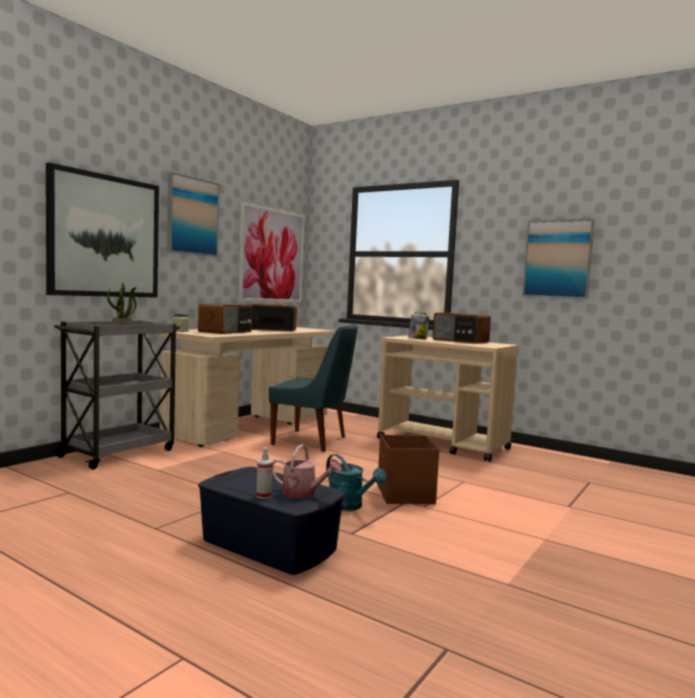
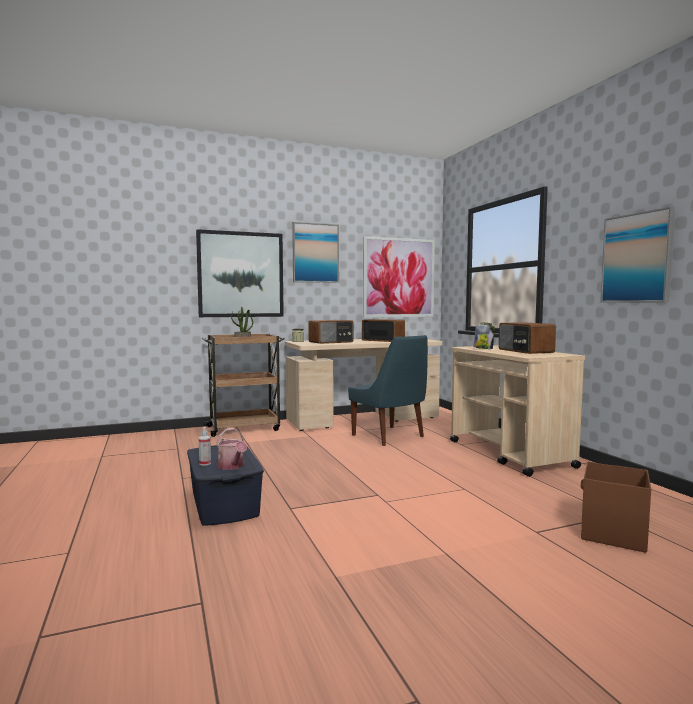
camera: 35 degrees right, 0 degrees up
(119, 453) = (244, 428): grey cart -> brown cart
(350, 506) = (326, 489): turquoise watering can -> none
(405, 495) = (387, 489): brown storage box -> brown storage box (612, 534)

